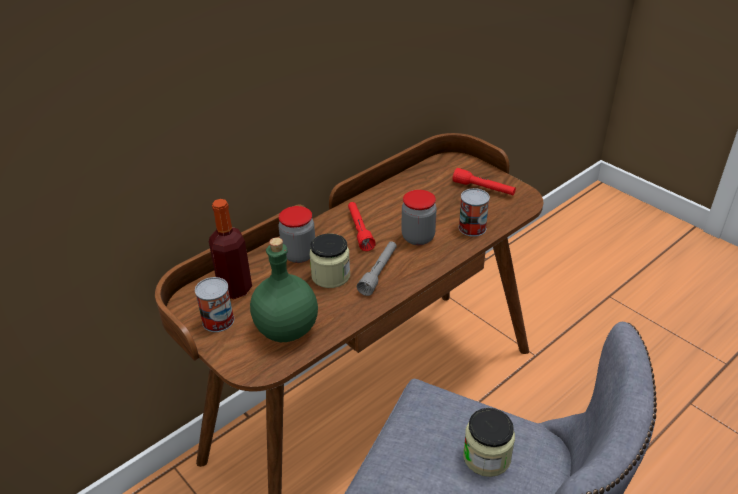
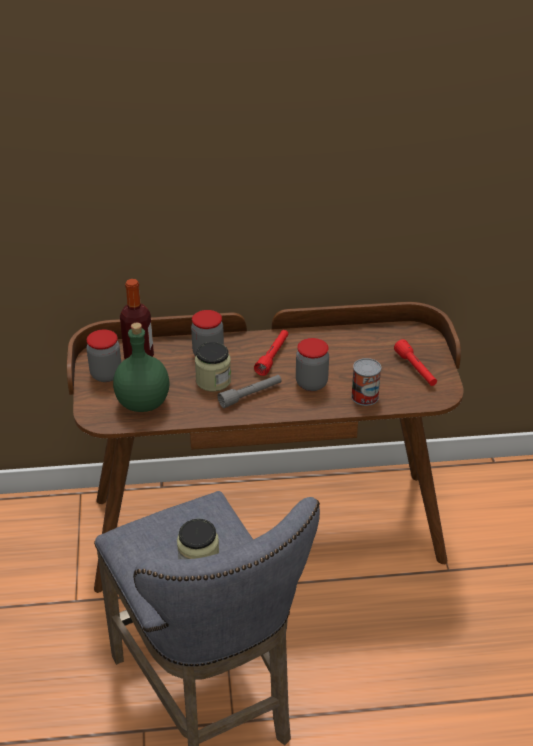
camera: 35 degrees right, 0 degrees up
(218, 320) = (106, 374): can -> jar

